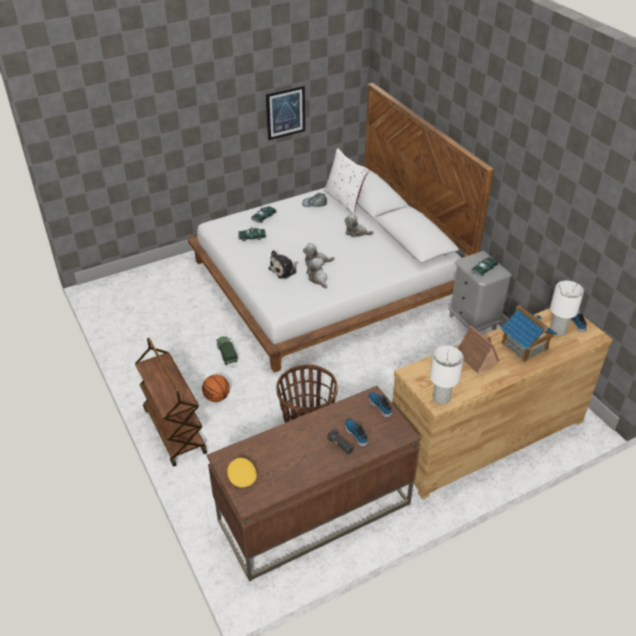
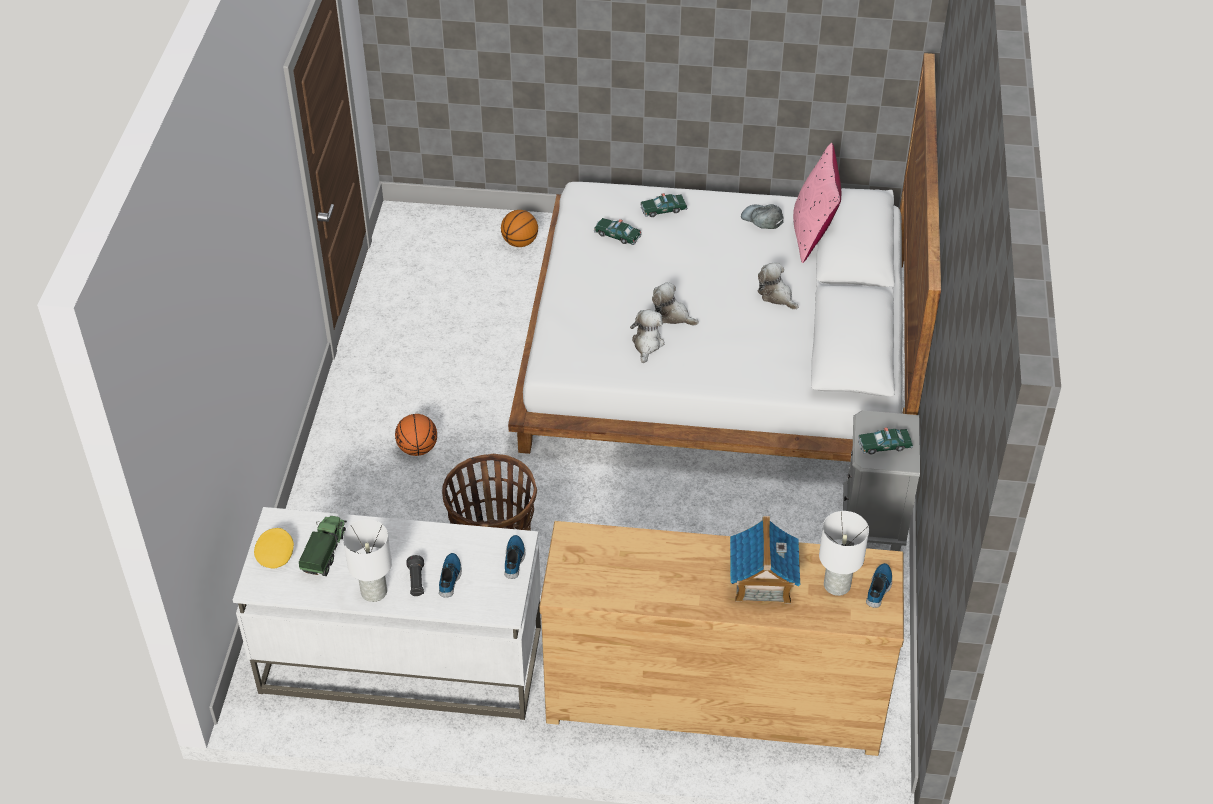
camera: 35 degrees right, 5 degrees up
(174, 430) = (331, 465): brown cart -> none
(177, 274) = (520, 242): none -> basketball
(227, 354) = (482, 395): toy truck -> toy truck (325, 552)
(284, 270) = (614, 308): plush toy -> none
(285, 112) = (766, 53): picture -> none
(314, 512) = (400, 660): brown desk -> white desk
(344, 200) = (813, 233): white pillow -> pink pillow
(442, 398) = (573, 588): white table lamp -> white table lamp (375, 592)
(474, 358) = (675, 561): toy house -> none

